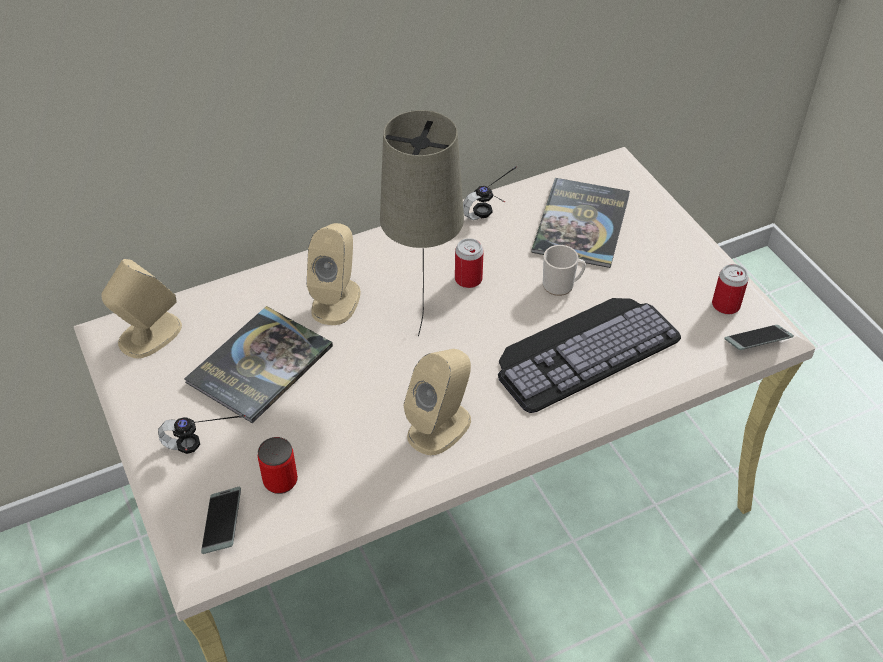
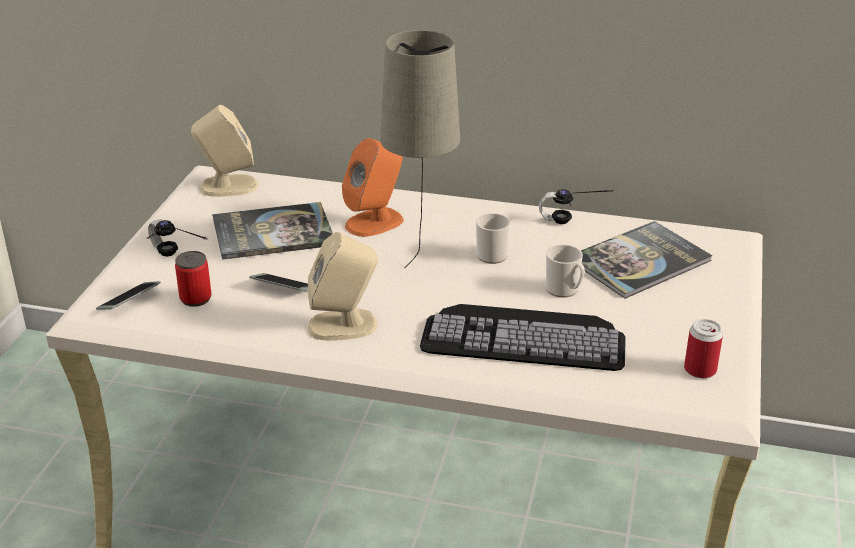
camera: 40 degrees right, 15 degrees down
(336, 300) = (375, 222): beige speaker -> orange speaker
(468, 279) = (492, 253): can -> mug
(757, 342) = (694, 407): phone -> phone (282, 287)

